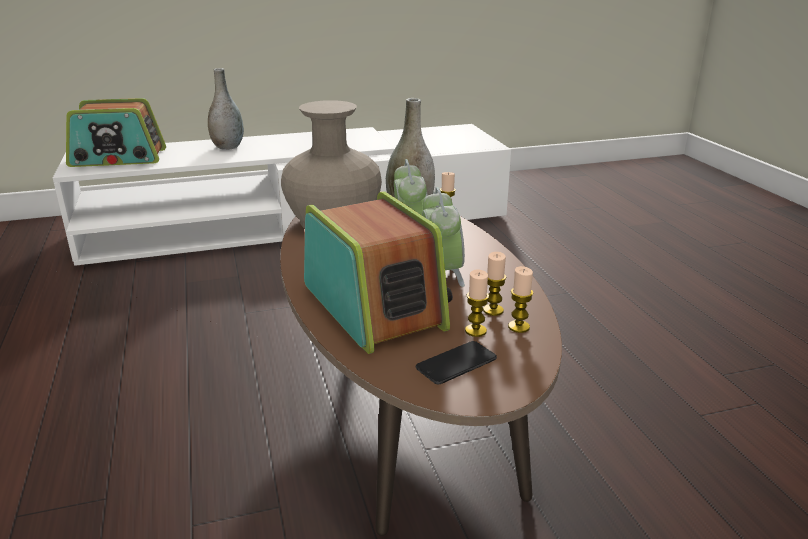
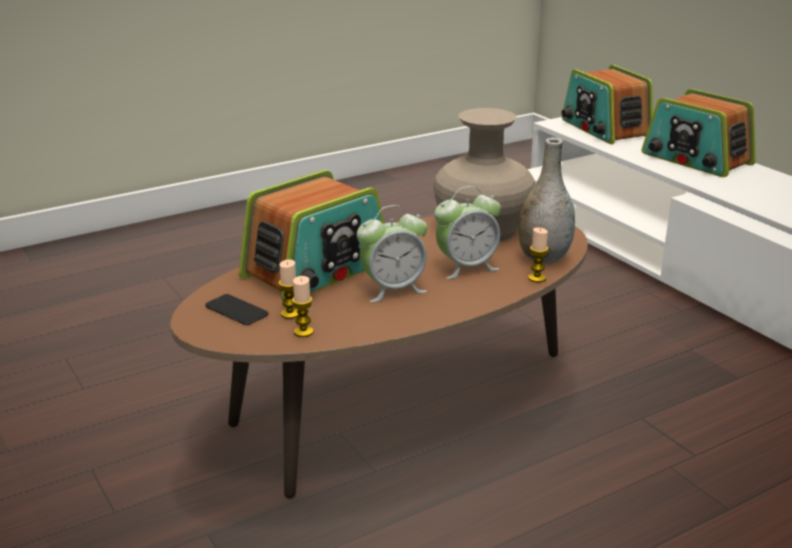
camera: 75 degrees right, 0 degrees up
(228, 147) = (696, 159): grey vase -> radio
(493, 310) = (329, 318): candle -> none

